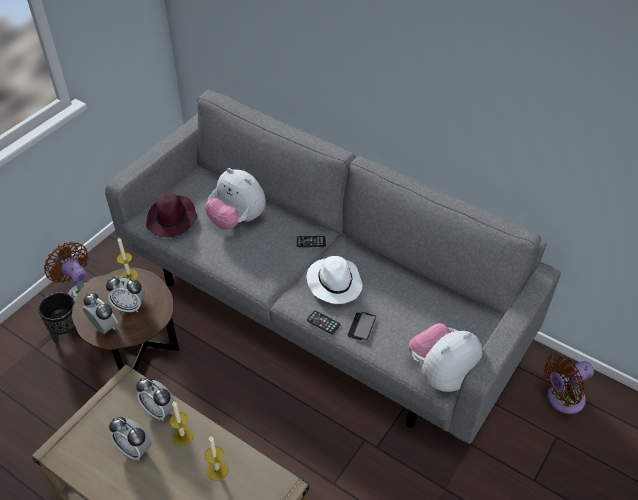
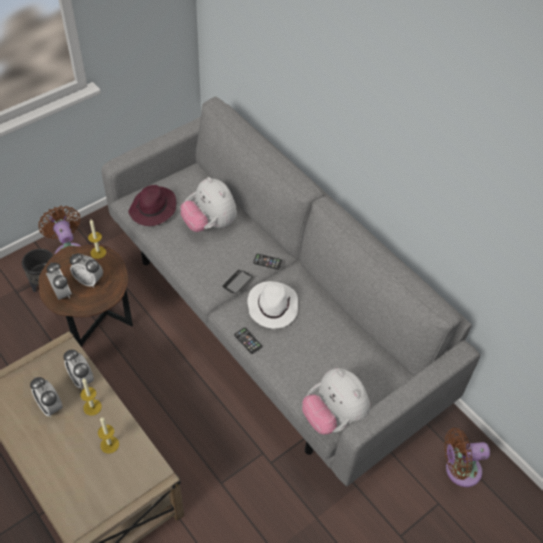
camera: 15 degrees right, 5 degrees up
(361, 326) = (280, 354): phone -> phone (237, 282)
(441, 373) = (333, 417): plush toy -> plush toy turned 105 degrees counterclockwise

